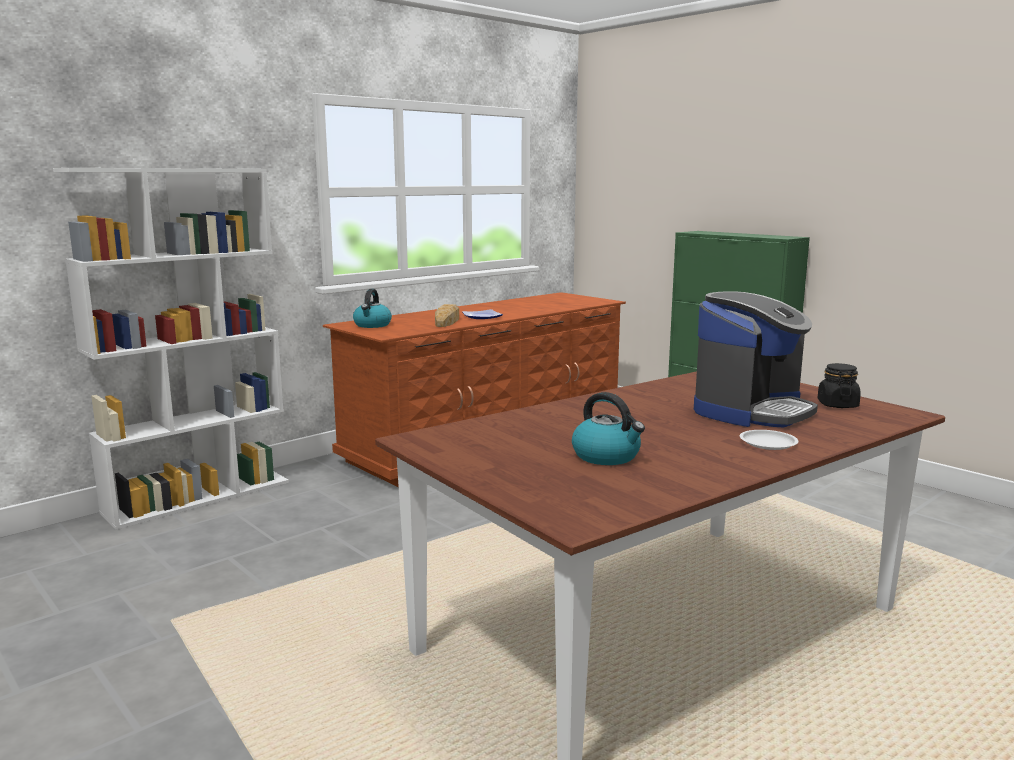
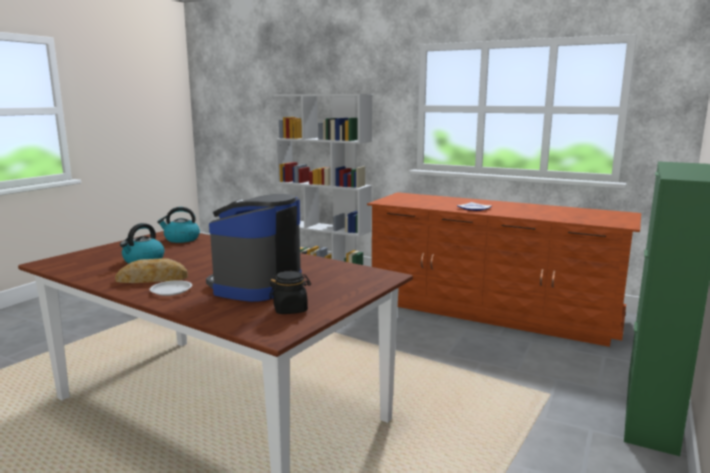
camera: 70 degrees right, 0 degrees up
(372, 325) = (406, 197): kettle -> kettle (181, 239)
(447, 321) = (442, 205): bread -> bread (152, 278)
(752, 411) = (256, 285): coffee machine -> coffee machine turned 90 degrees clockwise

